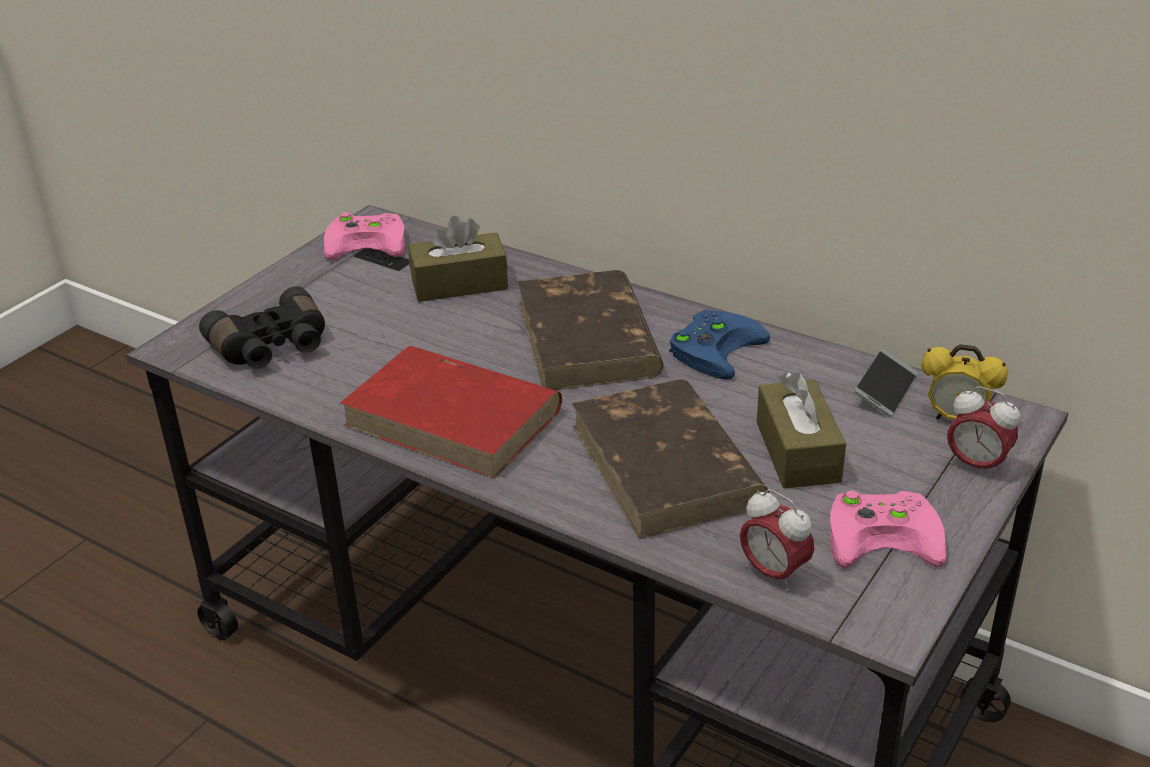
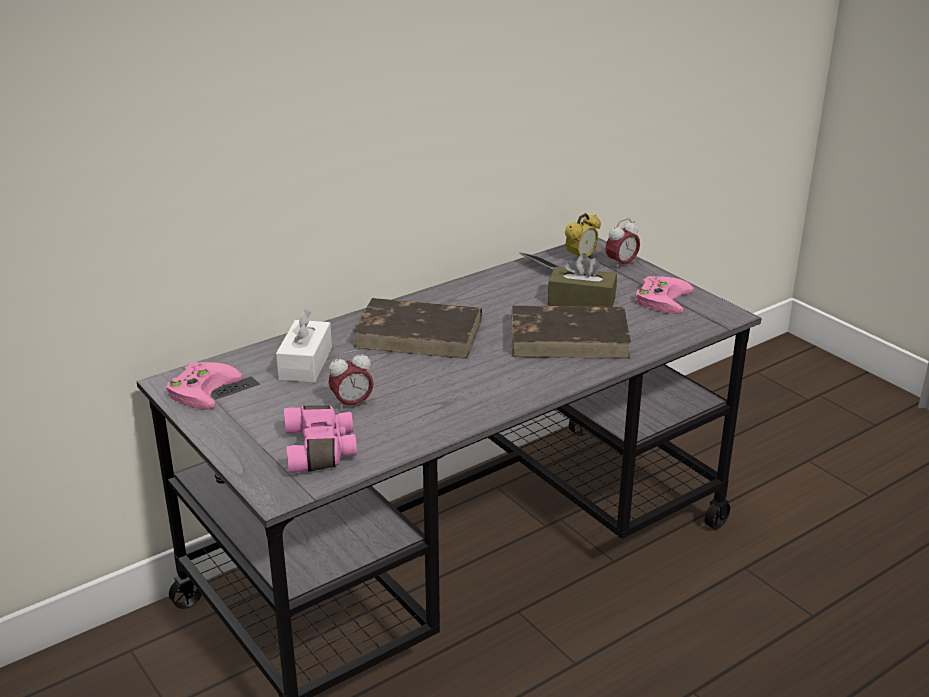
camera: 70 degrees left, 5 degrees down
(272, 348) = (322, 450): black binoculars -> pink binoculars
(455, 418) = (473, 392): red book -> none
(459, 284) = (305, 363): brown tissue box -> white tissue box
(714, 347) = (463, 299): blue game controller -> none
(773, 573) = (676, 330): alarm clock -> alarm clock (352, 404)

